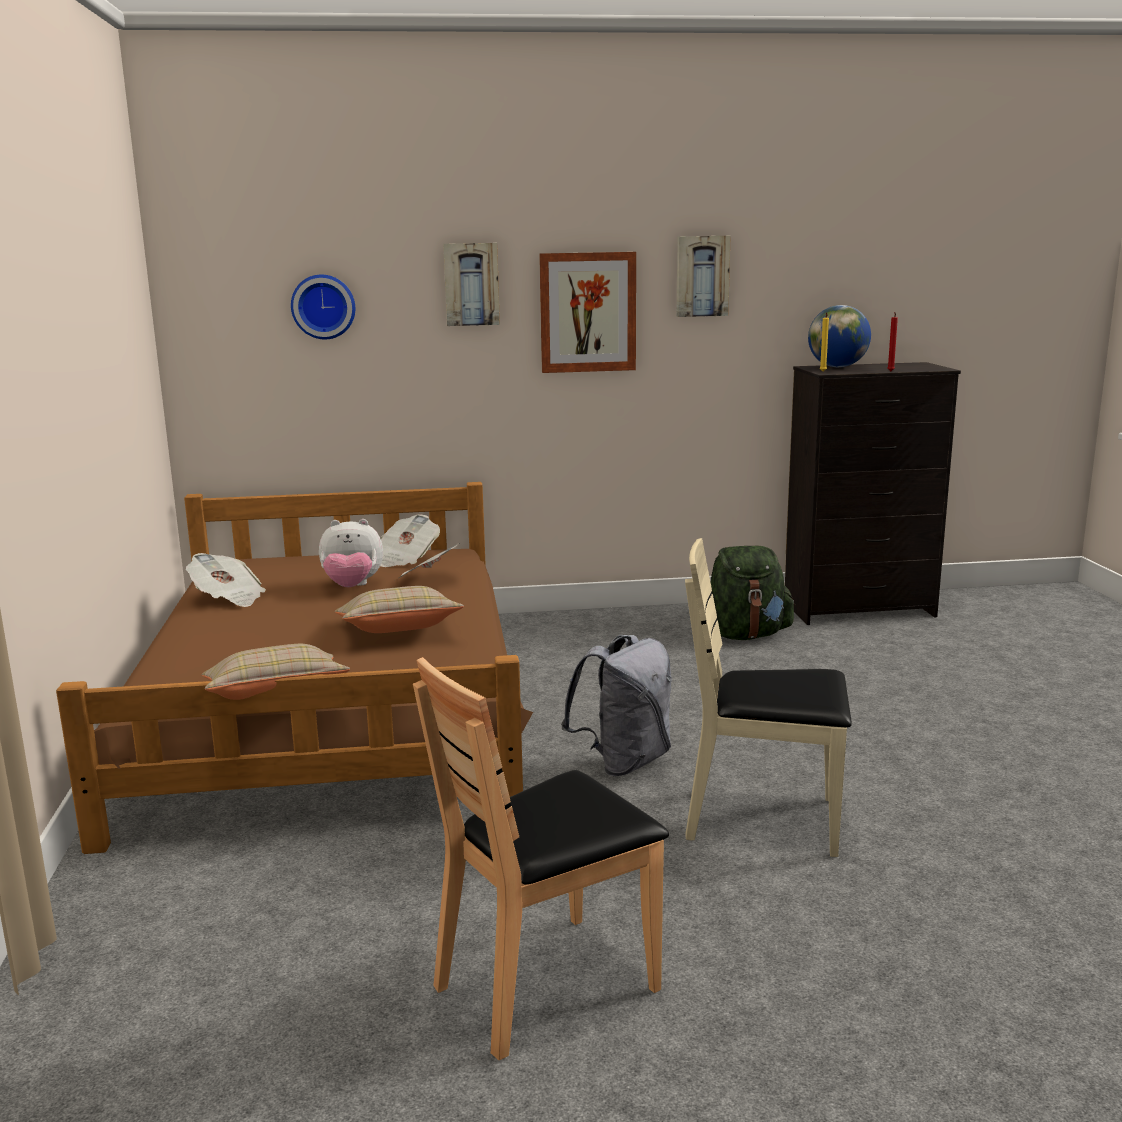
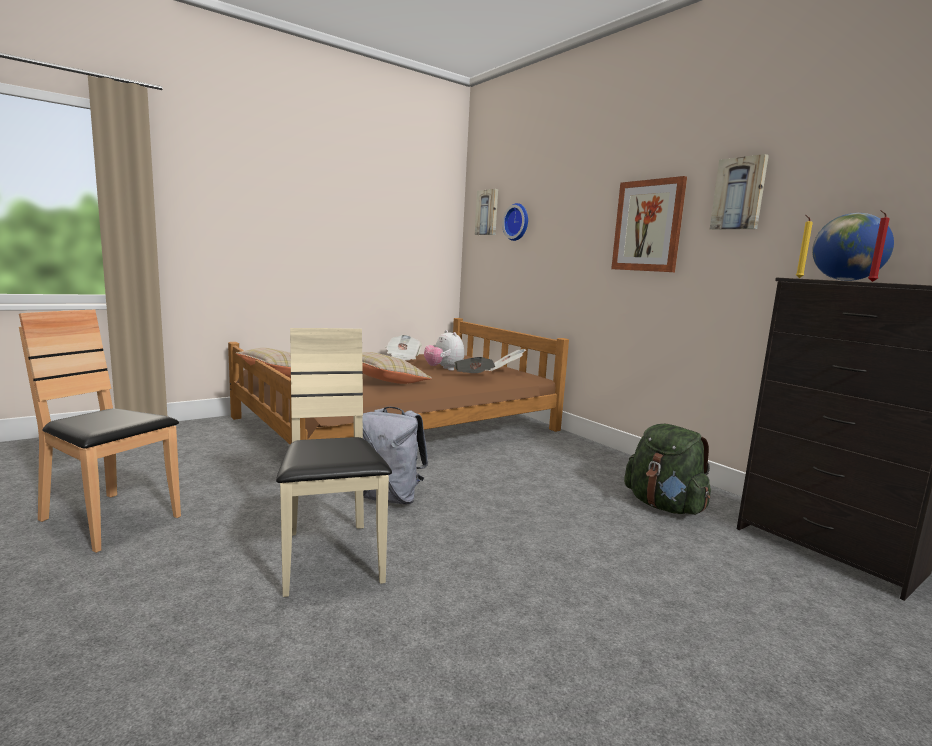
camera: 60 degrees right, 5 degrees down
(471, 284) = (583, 207): picture -> picture (487, 212)

